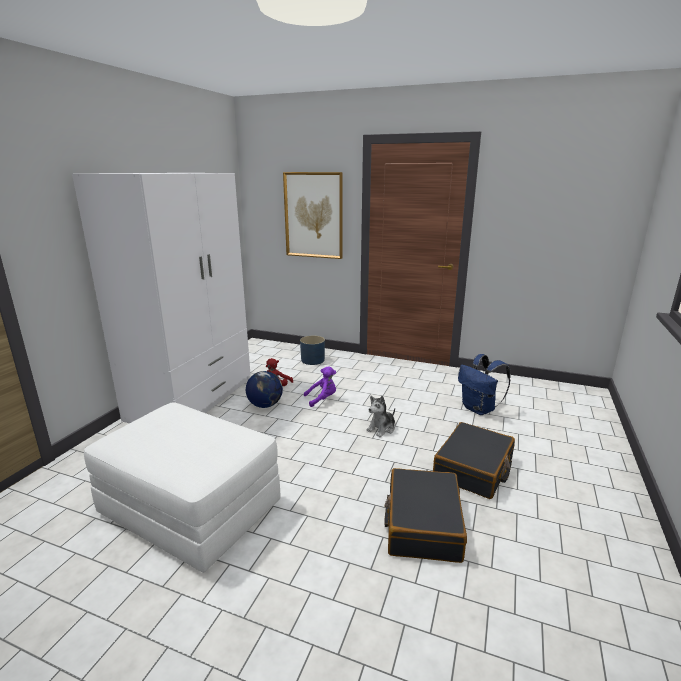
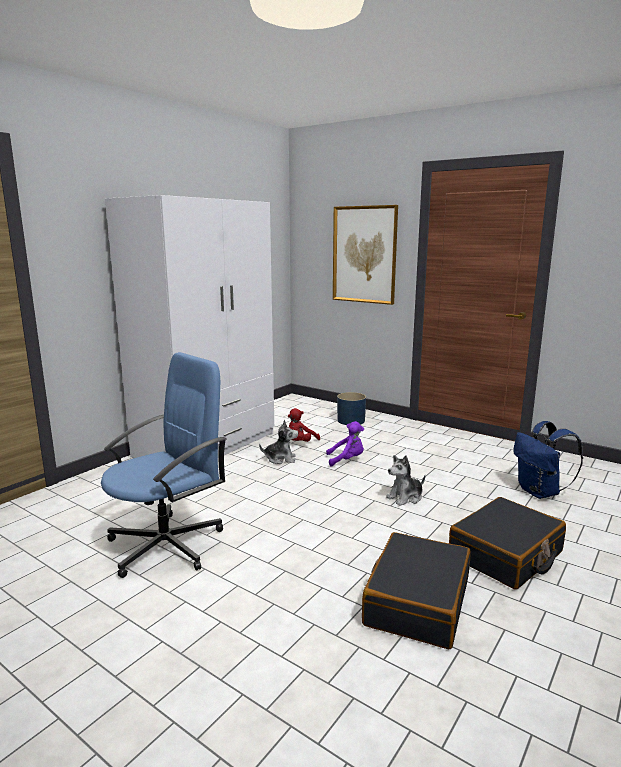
camera: 15 degrees right, 5 degrees down
(191, 508) = (167, 544): white ottoman -> blue office chair
(265, 405) = (280, 459): globe -> plush toy

